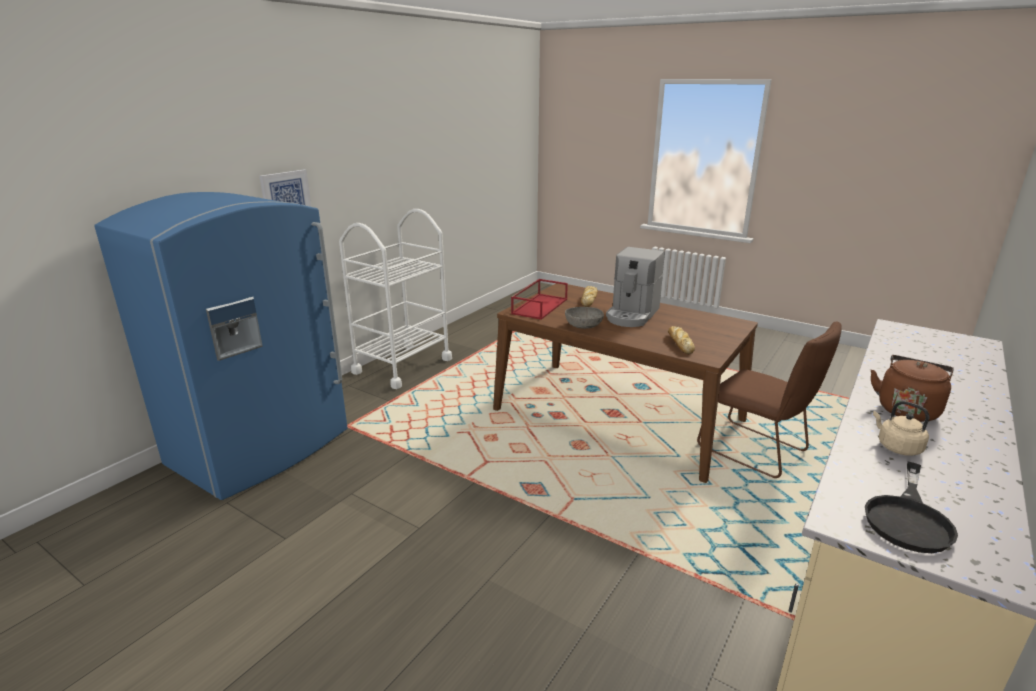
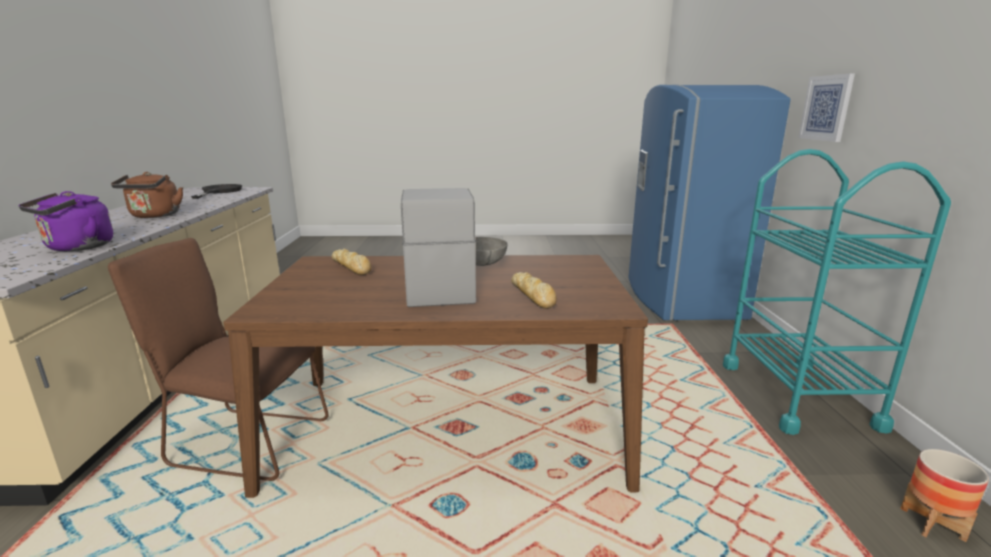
camera: 145 degrees right, 5 degrees down
(402, 365) = (797, 395): white cart -> turquoise cart
(469, 332) = (932, 524): none -> planter
(539, 306) = (575, 271): red tray -> none
(896, 447) = (193, 204): beige kettle -> none
(900, 353) = (76, 248): none -> purple kettle

